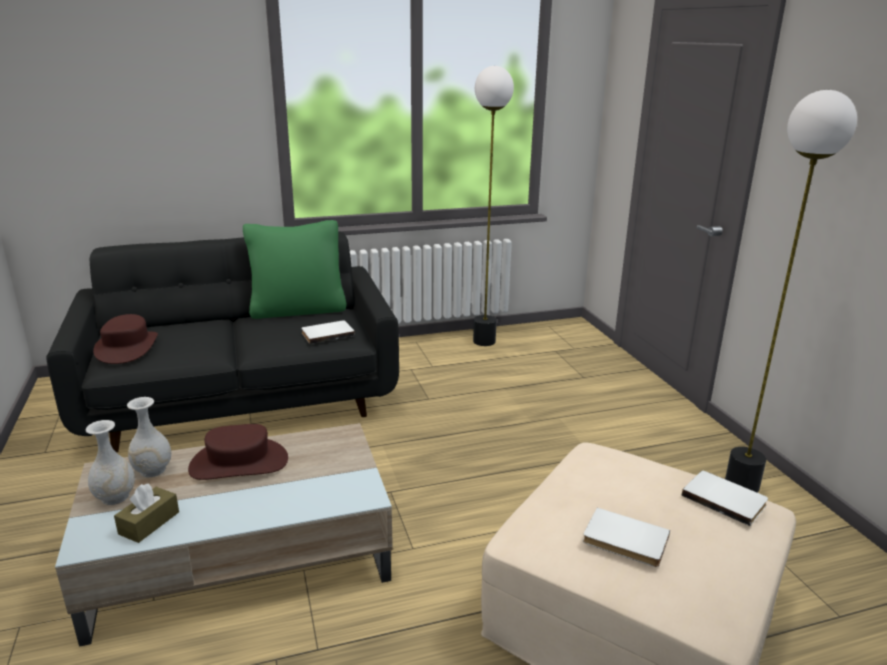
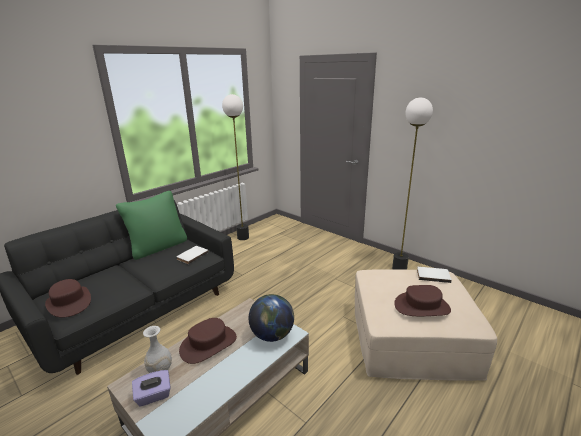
camera: 30 degrees left, 0 degrees up
(116, 497) = (154, 396): white vase -> purple tissue box
(149, 523) = (193, 401): brown tissue box -> none
(334, 486) = (272, 335): none -> globe
(624, 541) = (422, 307): white book -> brown hat

